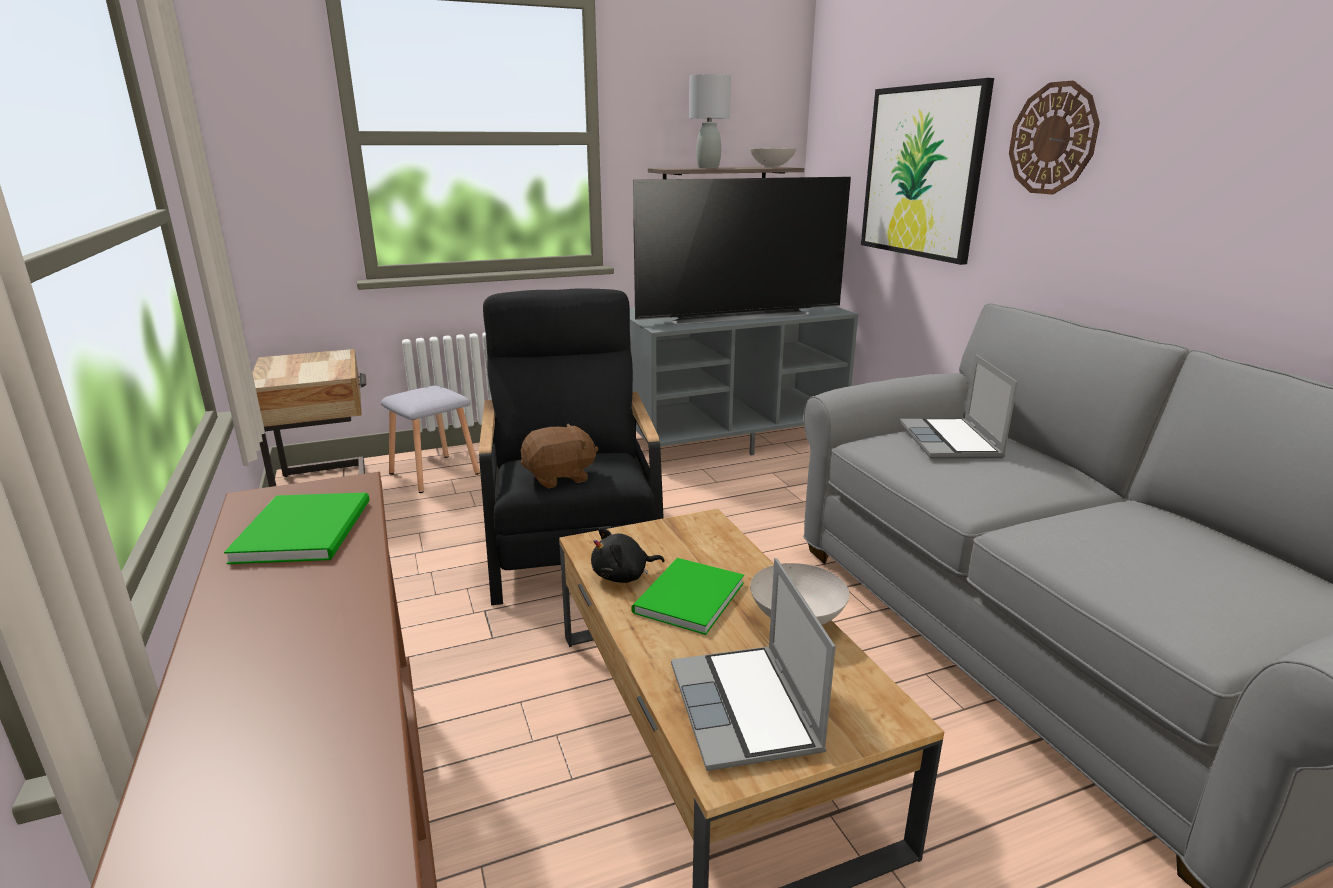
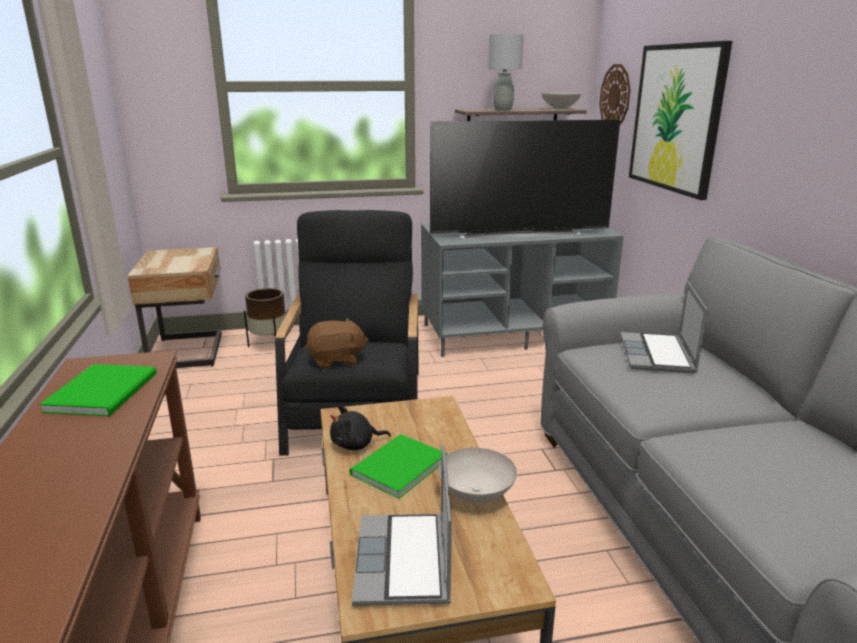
camera: 10 degrees right, 0 degrees up
(433, 473) = (269, 346): grey stool -> brown planter
(1053, 139) = (774, 96): wall clock -> wall clock (615, 97)

